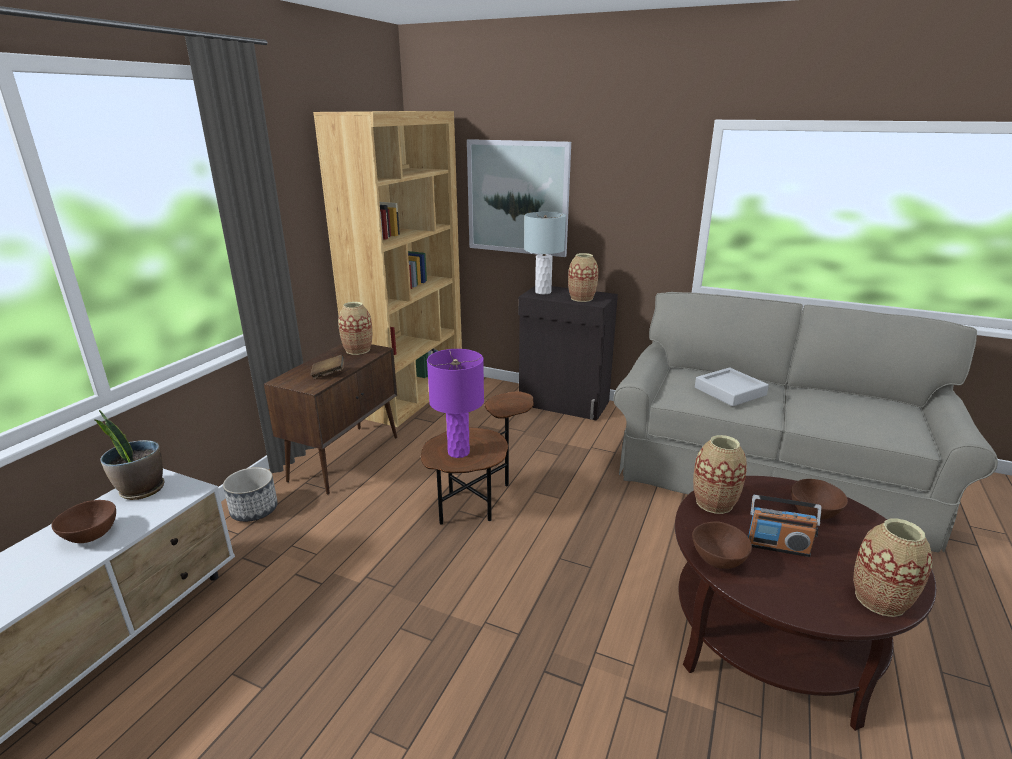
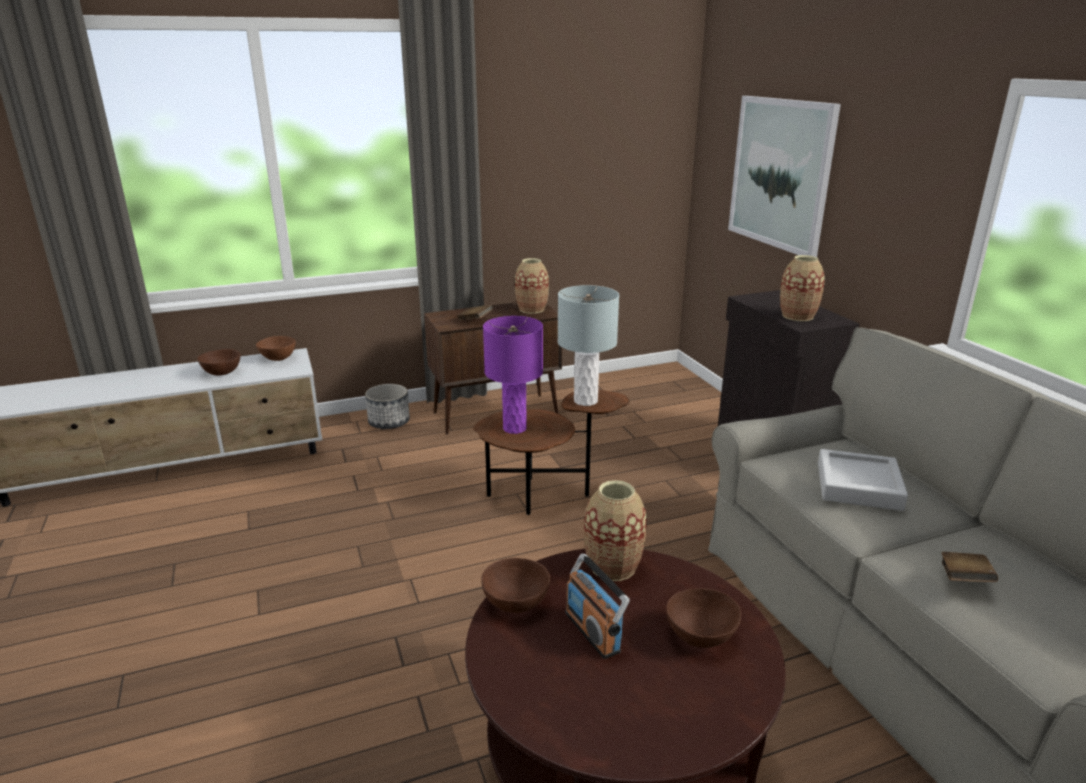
camera: 45 degrees right, 0 degrees up
(141, 490) = (278, 358): potted plant -> brown bowl
(411, 394) = (625, 384): brown bookcase -> none
(543, 292) = (767, 298): grey table lamp -> grey table lamp (585, 400)
(839, 417) = (963, 580): none -> brown book
(879, 599) = (592, 733): vase -> none

